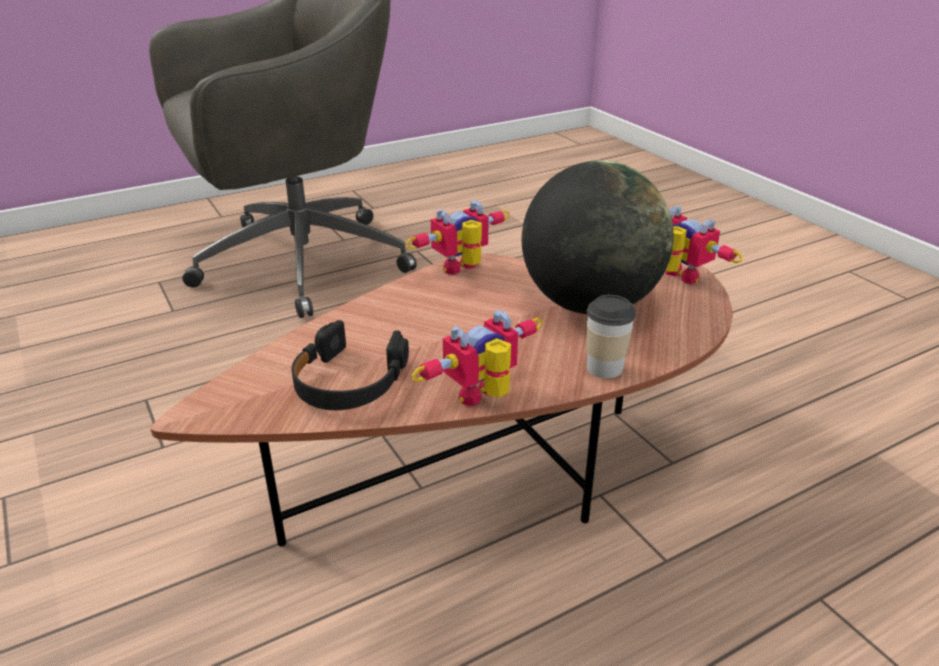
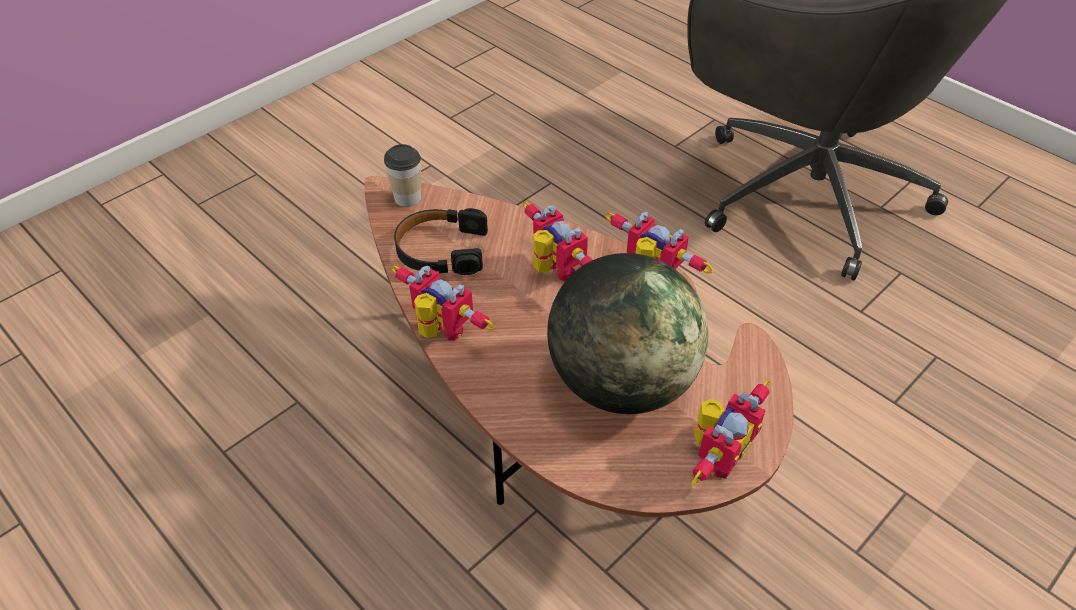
camera: 75 degrees right, 15 degrees up
(428, 316) = (553, 272): none -> toy robot
(604, 368) = (507, 406): cup -> cup (407, 198)

